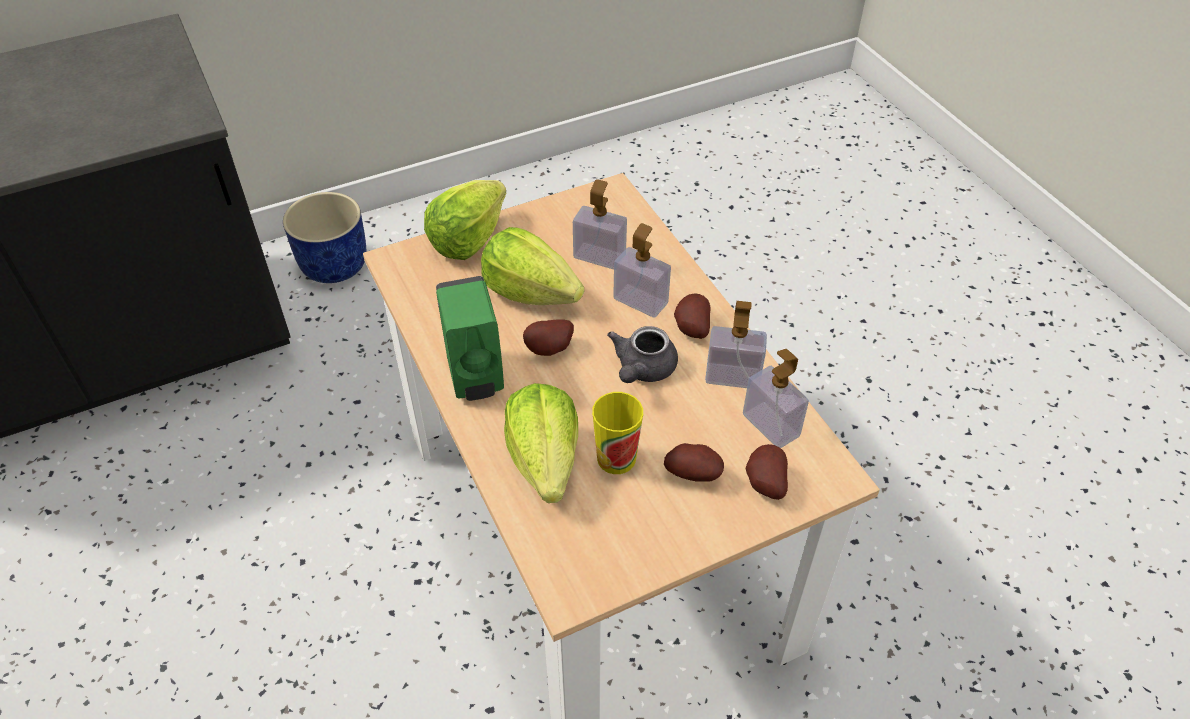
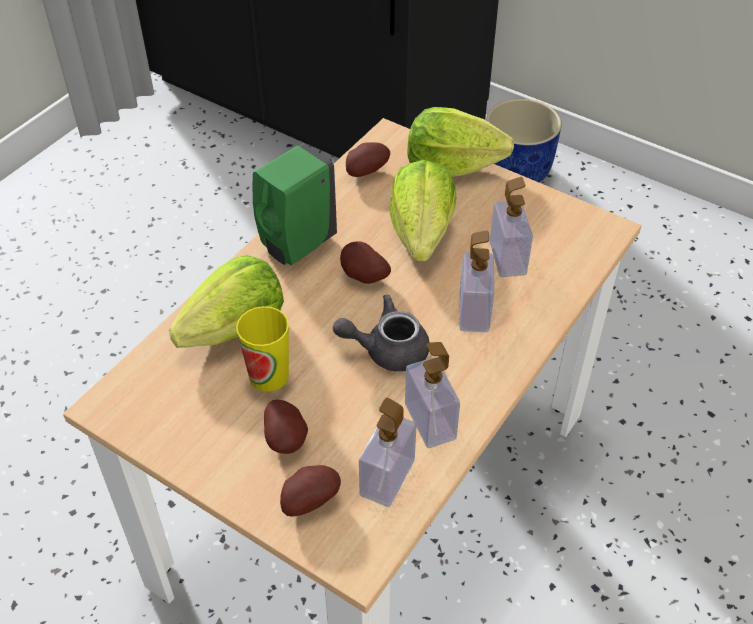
camera: 60 degrees right, 0 degrees up
(690, 328) = (468, 363): potato -> potato (365, 171)

